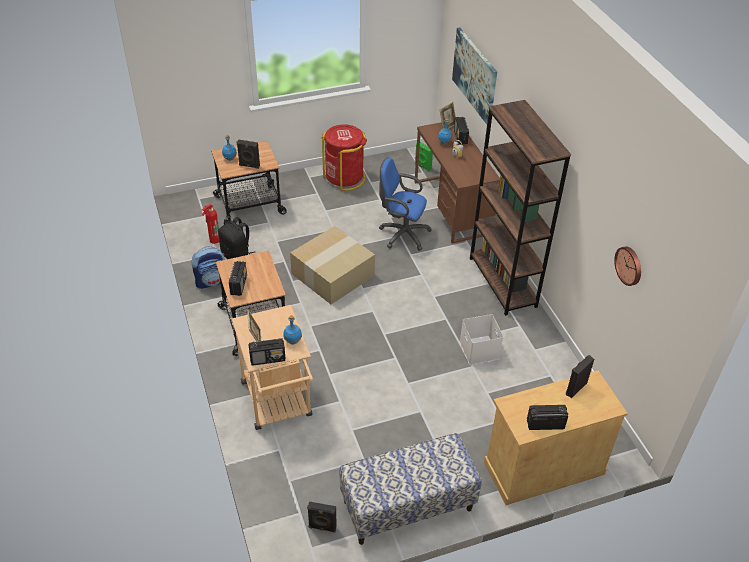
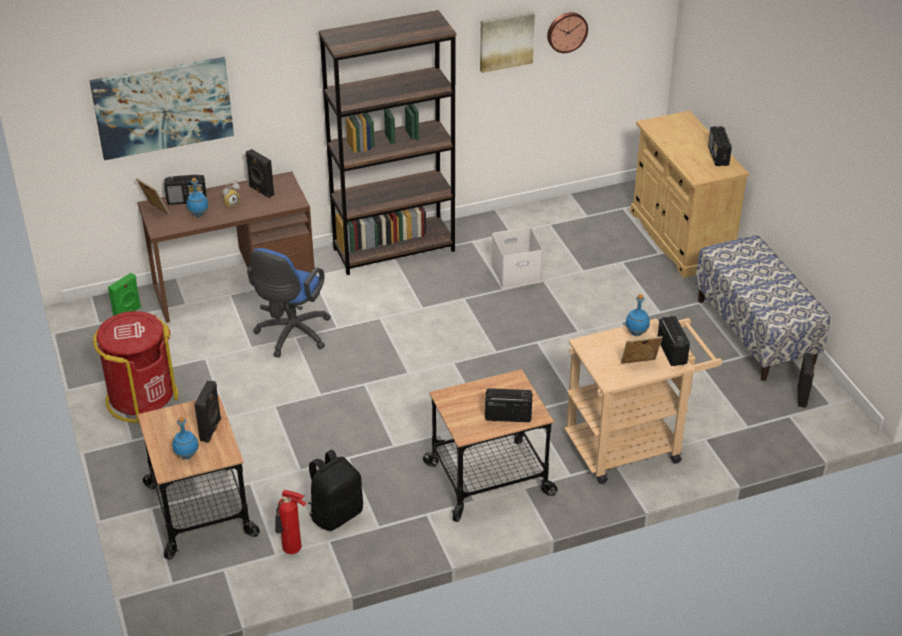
camera: 90 degrees left, 5 degrees down
(211, 281) = (395, 539): backpack -> none
(333, 273) = (377, 403): cardboard box -> none
(575, 388) = (665, 135): black speaker -> black speaker (260, 191)
(599, 226) = (506, 41): none -> picture

